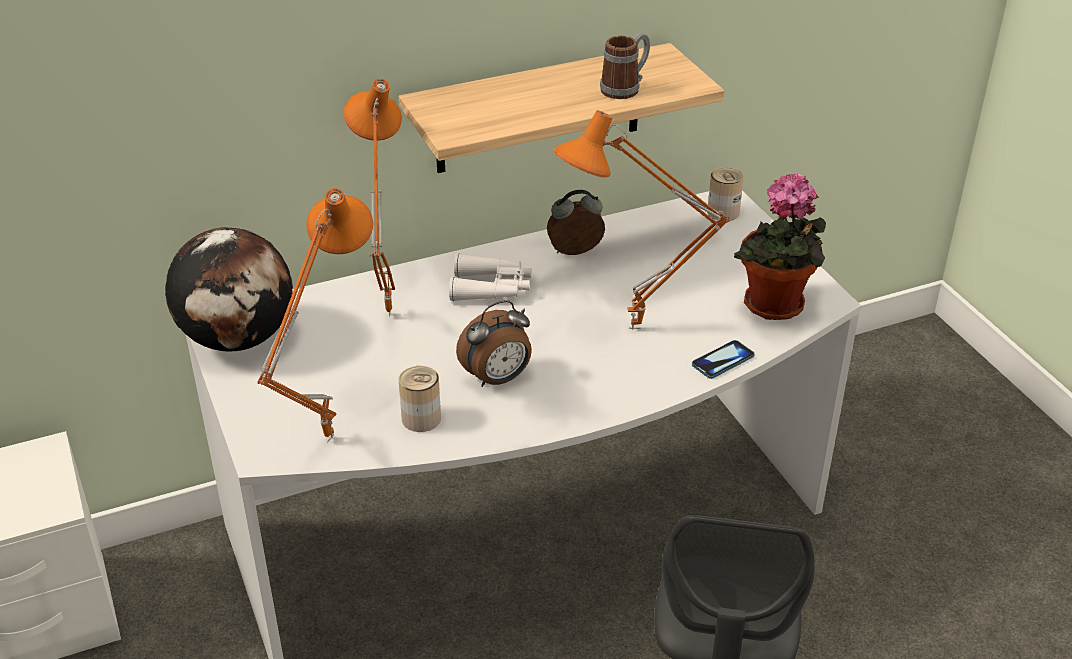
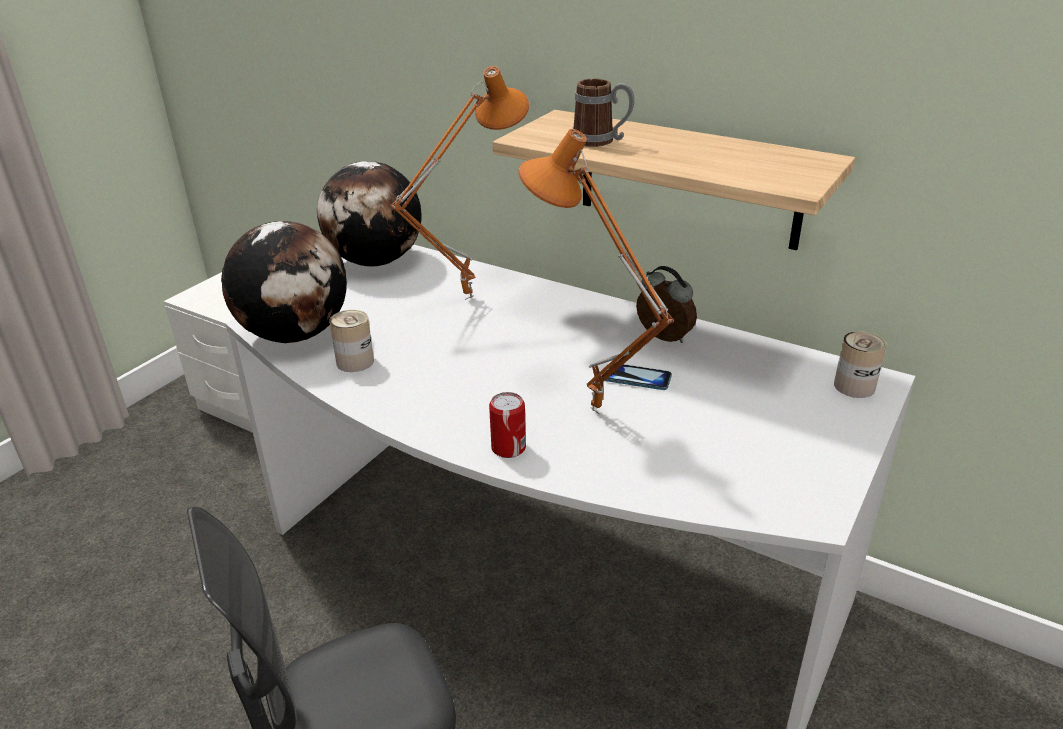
camera: 55 degrees right, 5 degrees down
(326, 437) = (296, 334): orange table lamp -> globe
(491, 288) = (558, 322): white binoculars -> none
(498, 379) = (441, 373): alarm clock -> none
(625, 88) = (725, 165): mug -> mug (601, 141)
(637, 387) = (508, 448): none -> can
(722, 361) = (611, 483): phone -> phone (637, 378)
(774, 308) = (745, 482): potted plant -> none

